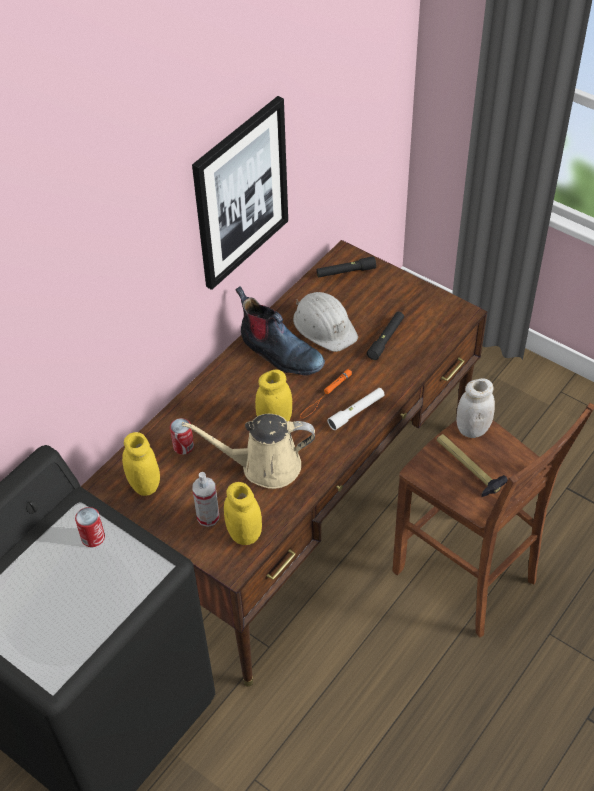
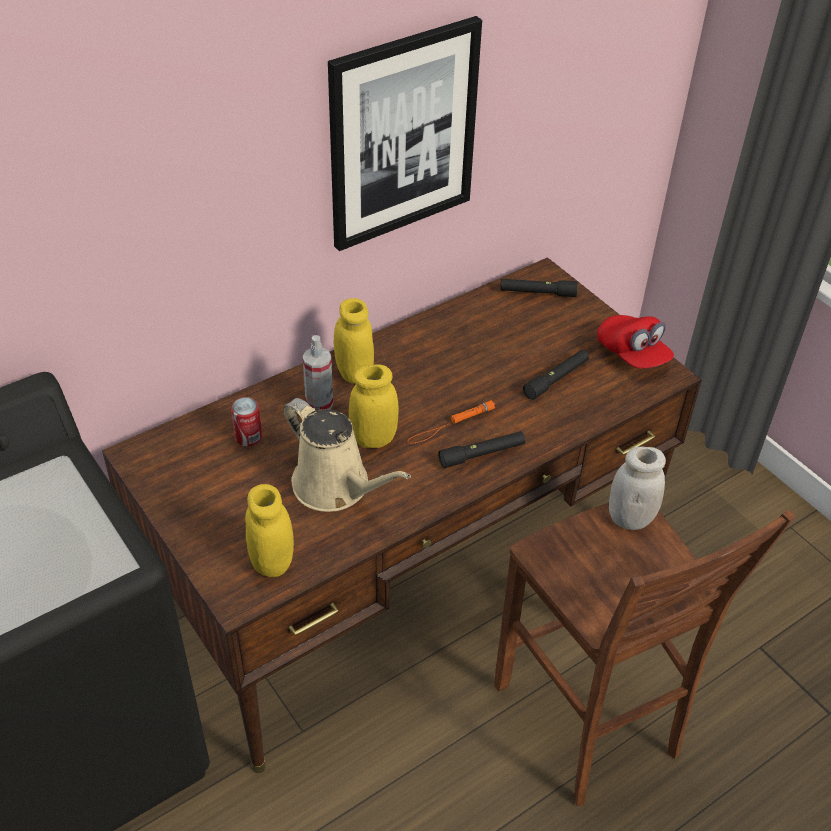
camera: 15 degrees right, 5 degrees down
(93, 537) = (57, 502): can -> none
(144, 485) = (179, 468): yellow jar -> yellow jar (354, 373)
(208, 517) = (237, 528): spray bottle -> spray bottle (319, 403)
(264, 466) = (336, 487): beige watering can -> beige watering can turned 150 degrees counterclockwise
(279, 353) = (415, 362): boot -> none
(324, 326) = (485, 346): white hard hat -> none
(356, 412) = (482, 454): white flashlight -> black flashlight
(432, 304) = (632, 354): none -> red cap
(467, 467) = (604, 563): hammer -> none

